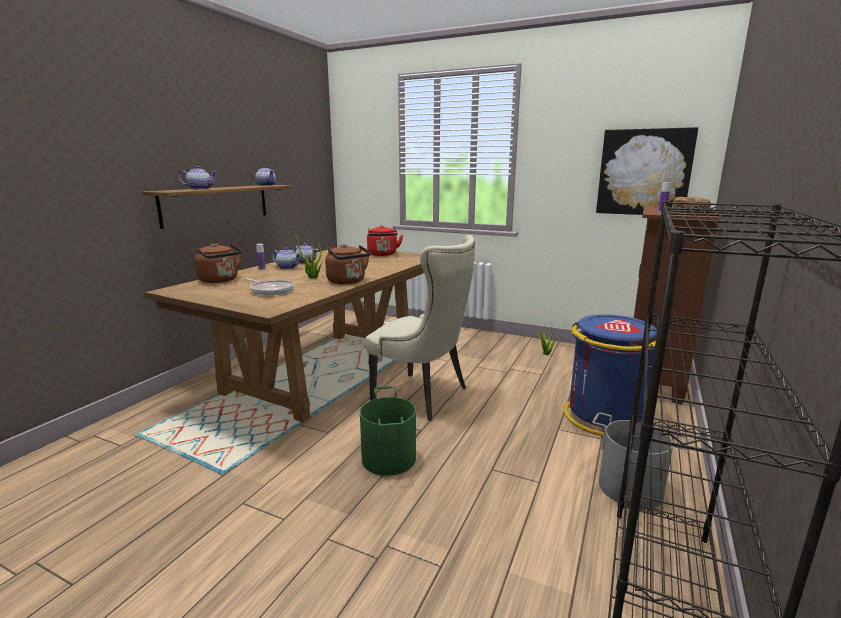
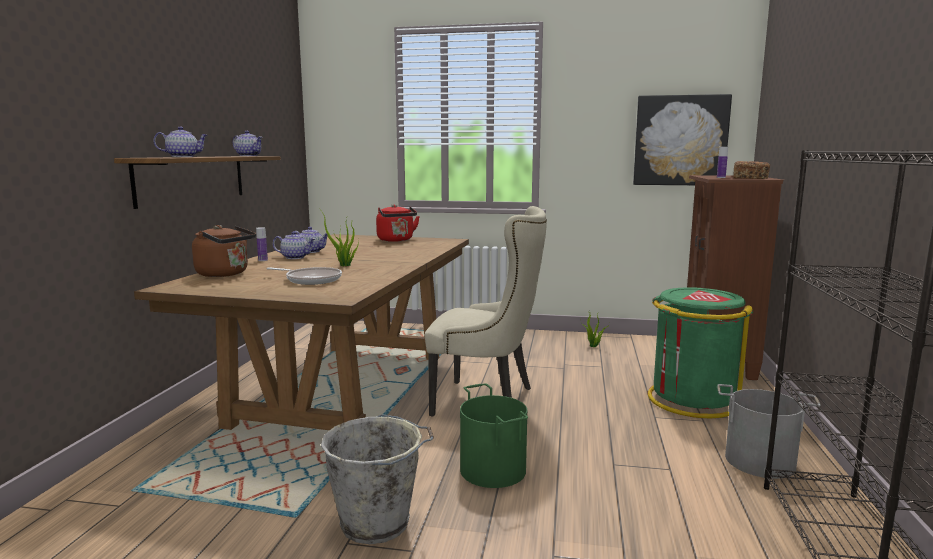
camera: 15 degrees left, 5 degrees down
(275, 490) = (378, 523): none -> grey bucket
(348, 282) = (395, 267): brown kettle -> none
(603, 417) = (692, 400): blue trash can -> green trash can

